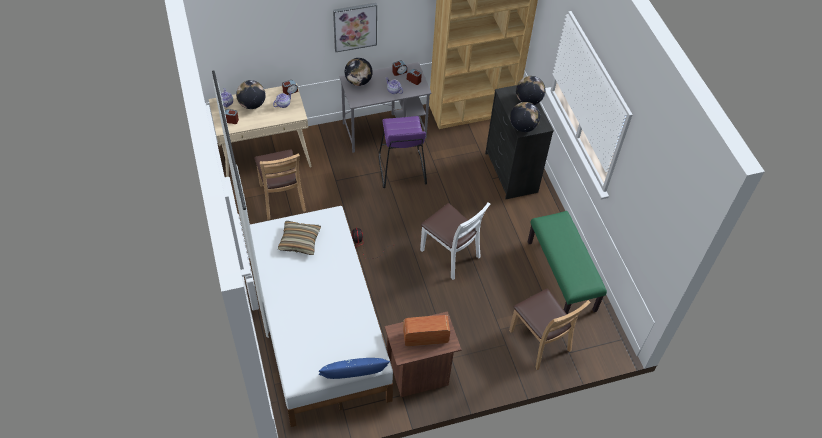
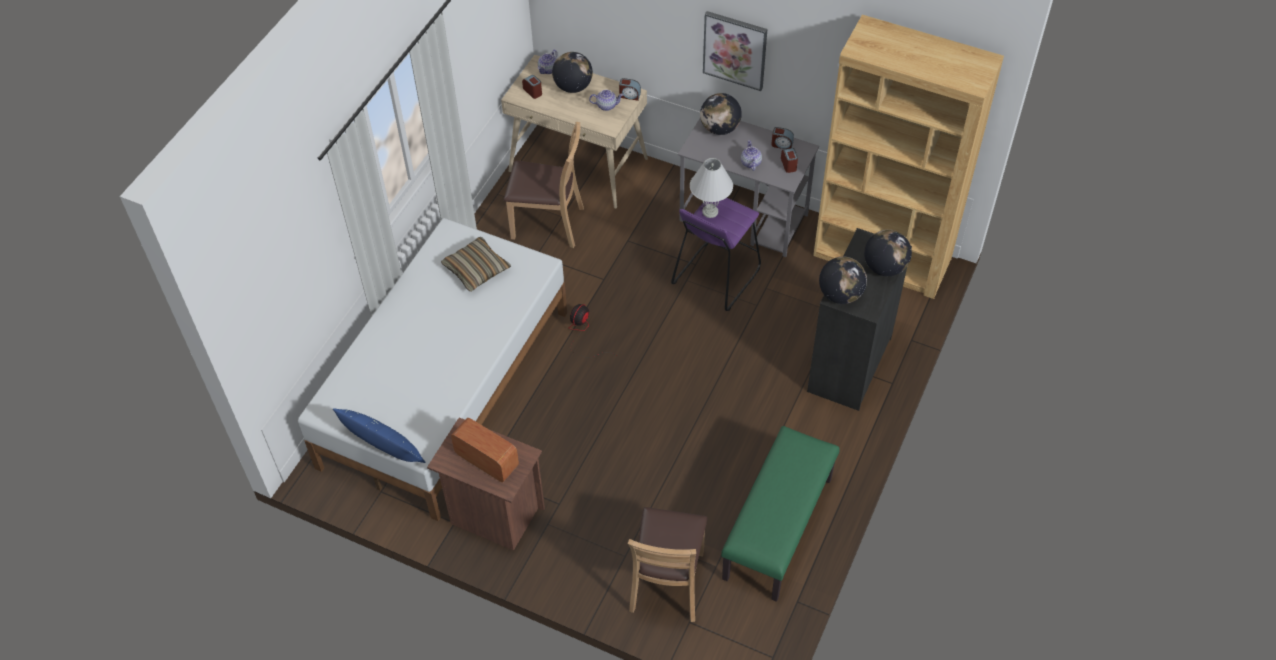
camera: 45 degrees right, 0 degrees up
(282, 198) = (548, 224): brown chair -> brown chair turned 105 degrees counterclockwise
(394, 130) = (710, 211): none -> white table lamp
(450, 254) = (669, 410): white chair -> none

